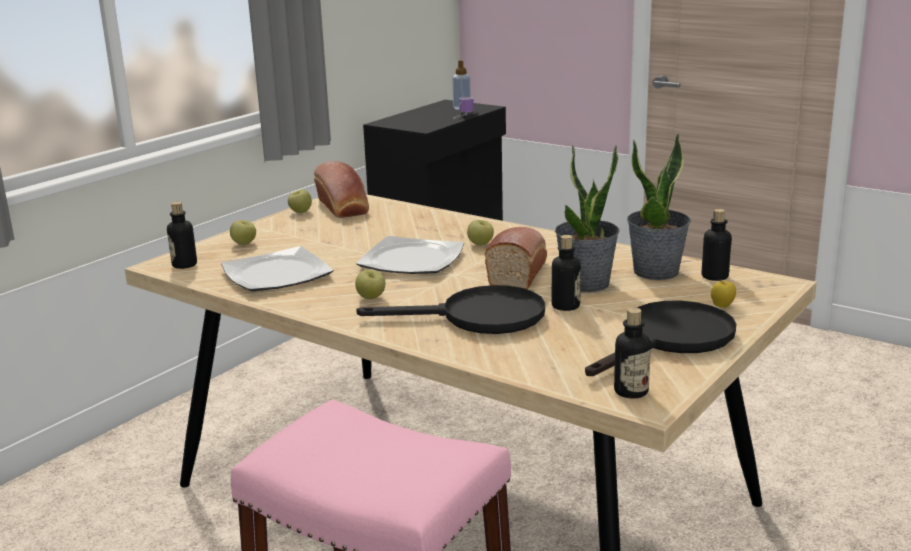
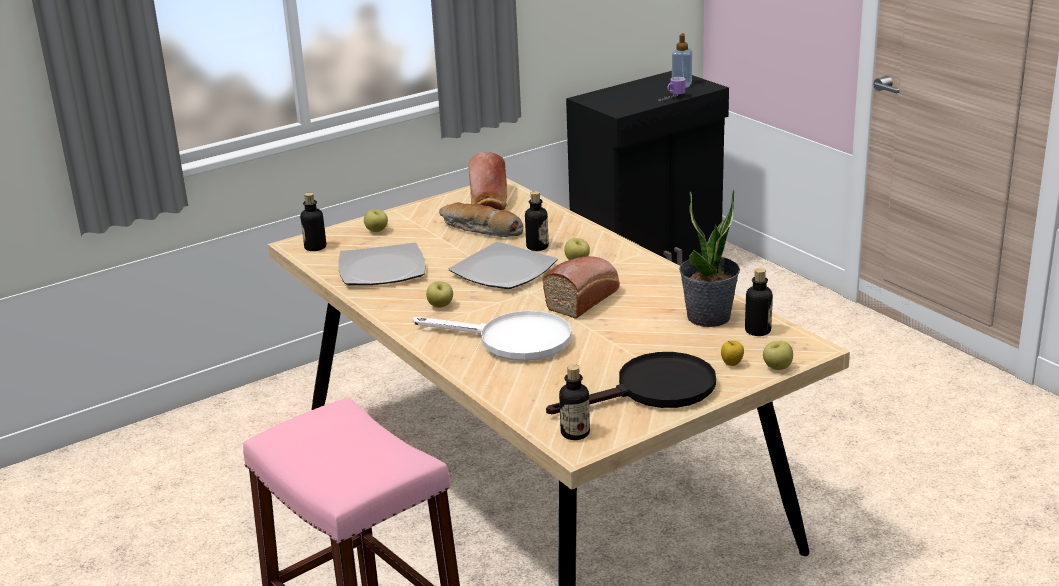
camera: 20 degrees right, 5 degrees up
(300, 212) = (447, 200): apple -> apple (777, 368)
(356, 231) = (480, 230): none -> bread
(478, 317) = (512, 341): black frying pan -> white frying pan
(565, 306) = (595, 341): bottle -> bottle (537, 247)
(586, 284) = (633, 320): potted plant -> none

